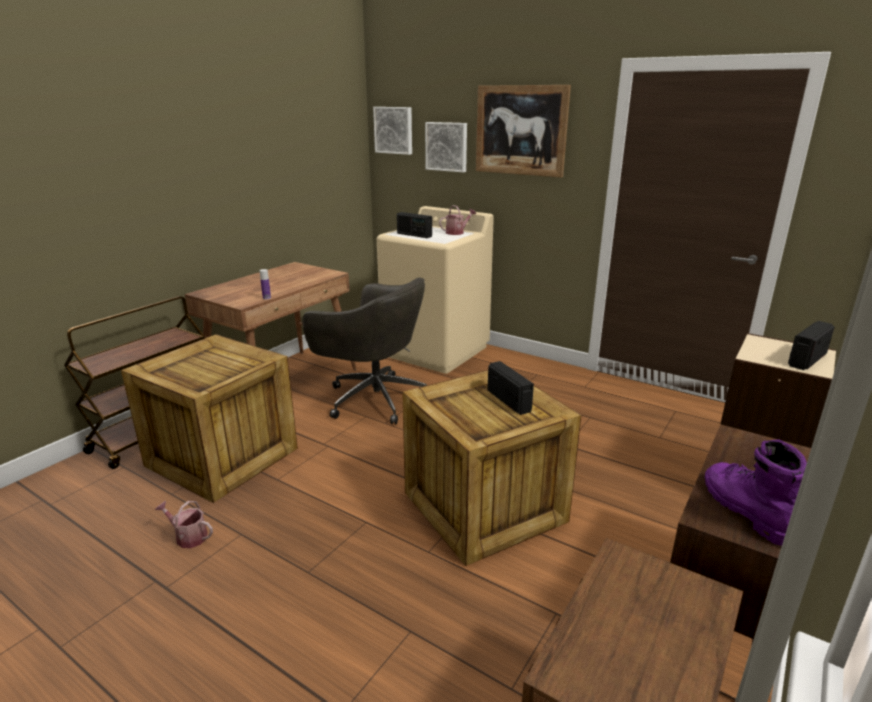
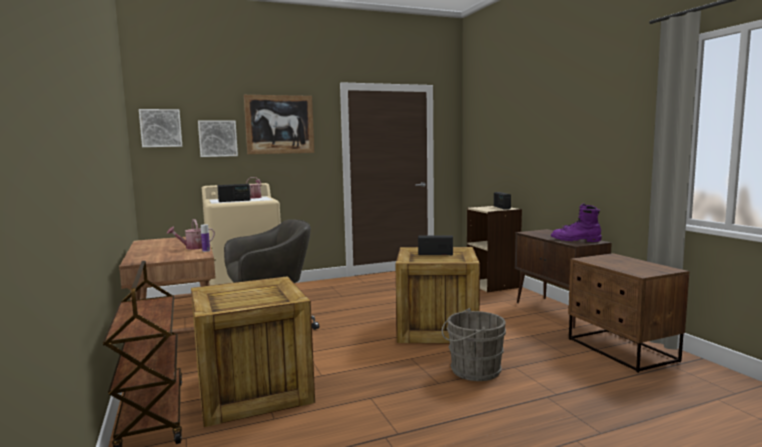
camera: 55 degrees left, 15 degrees down
(188, 537) = (346, 418): watering can -> watering can (192, 248)
(366, 590) = (472, 370): none -> grey bucket

